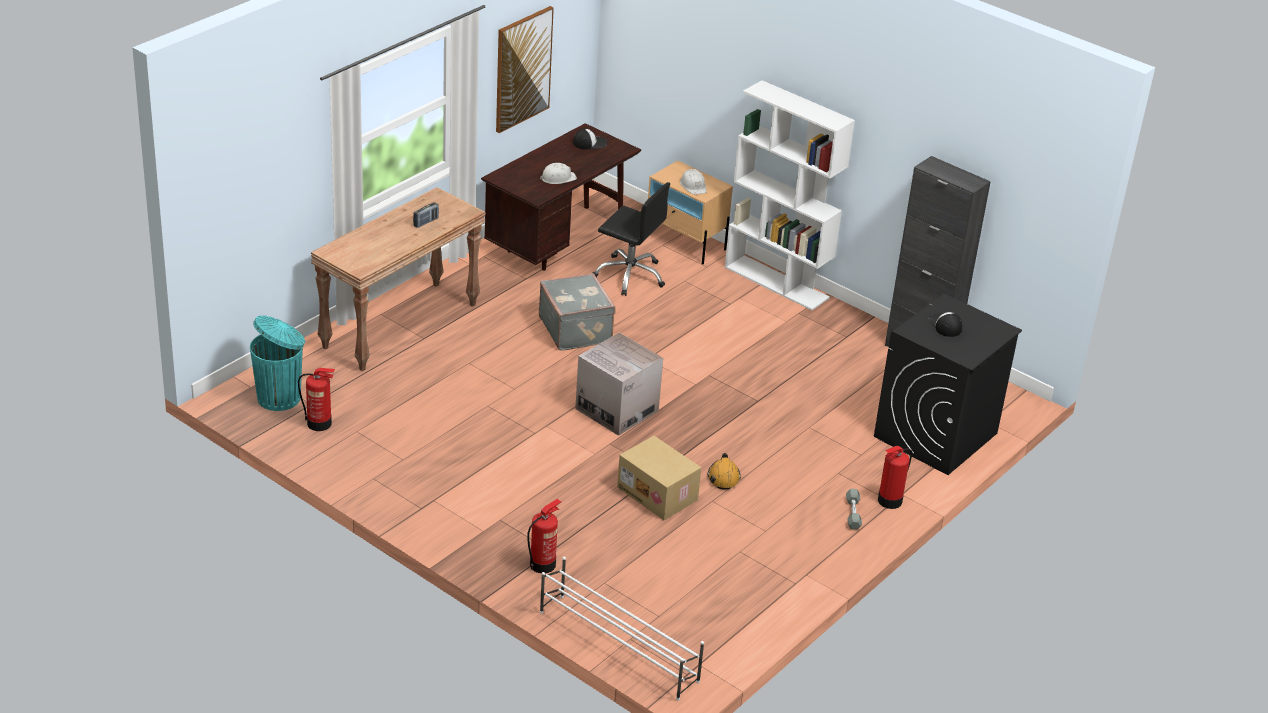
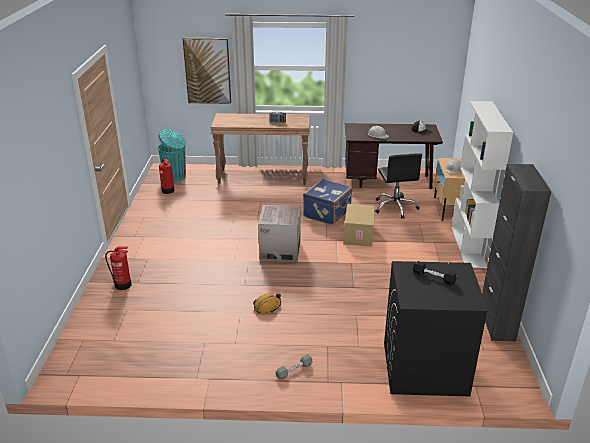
camera: 55 degrees right, 5 degrees down
(522, 69) = (394, 73): picture -> picture (207, 71)
(576, 329) = (328, 213): grey suitcase -> blue suitcase
(618, 646) = (73, 338): white shoe rack -> none
(658, 493) = (225, 292): cardboard box -> cardboard box (359, 235)
(889, 501) = (327, 380): fire extinguisher -> none
(945, 325) = (433, 277): cap -> black dumbbell

